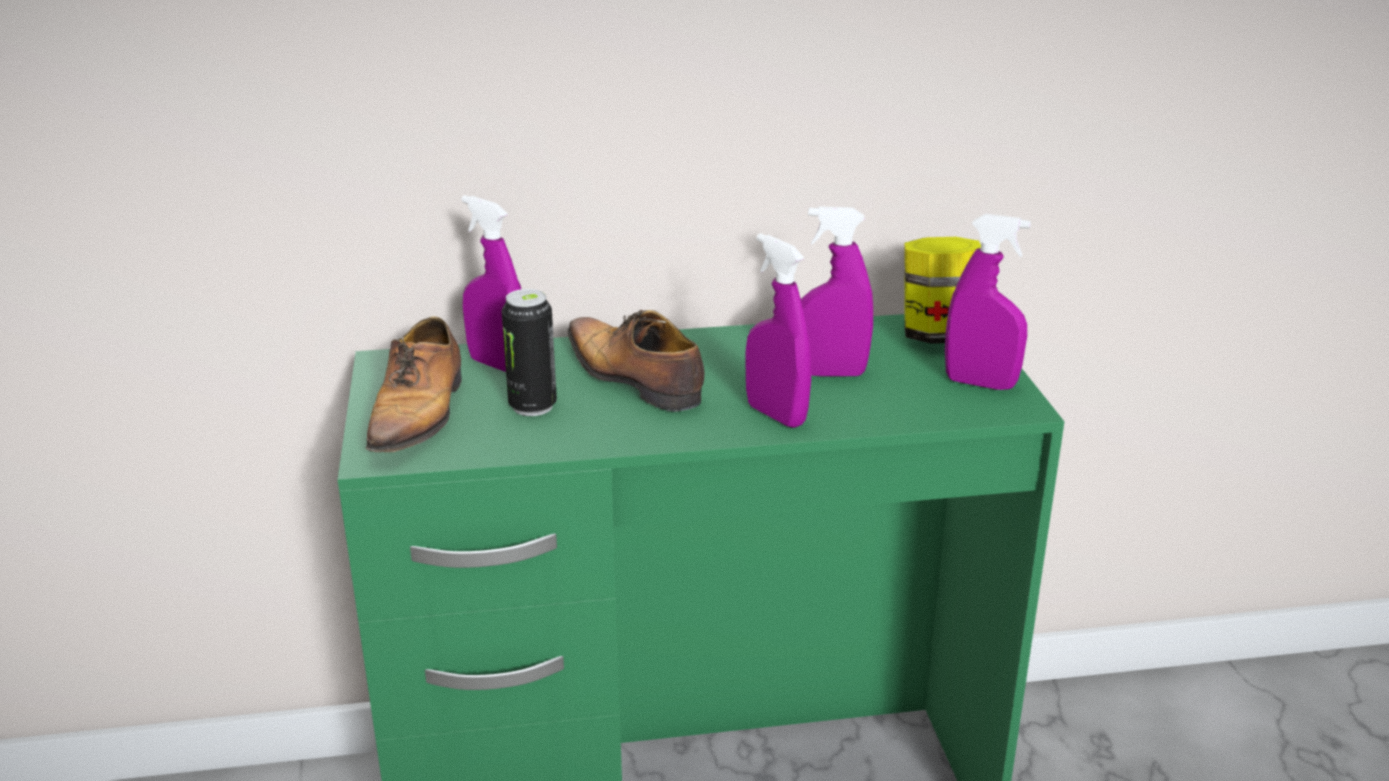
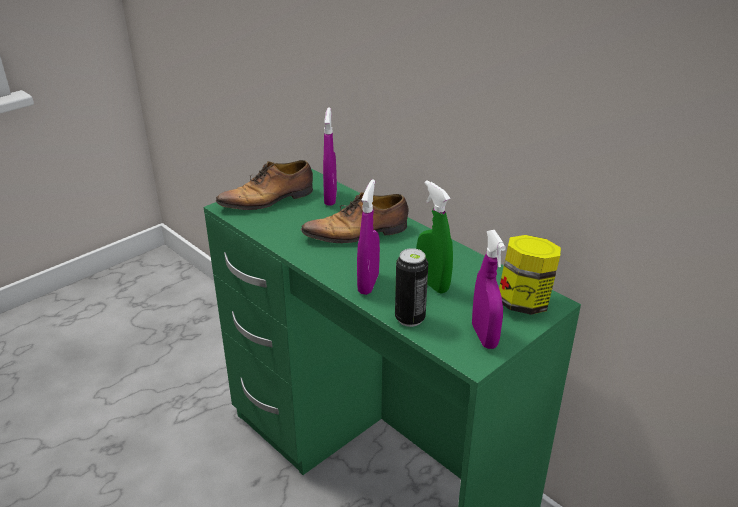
camera: 55 degrees right, 5 degrees up
(532, 406) = (304, 221): can -> can (410, 318)
(633, 378) = (358, 233): shoe -> shoe turned 120 degrees counterclockwise
(830, 373) = (432, 284): purple spray bottle -> green spray bottle

